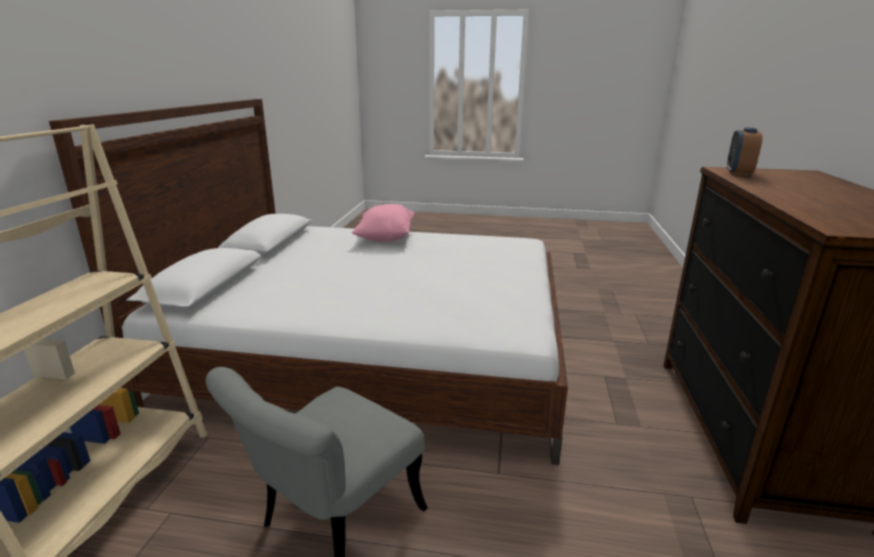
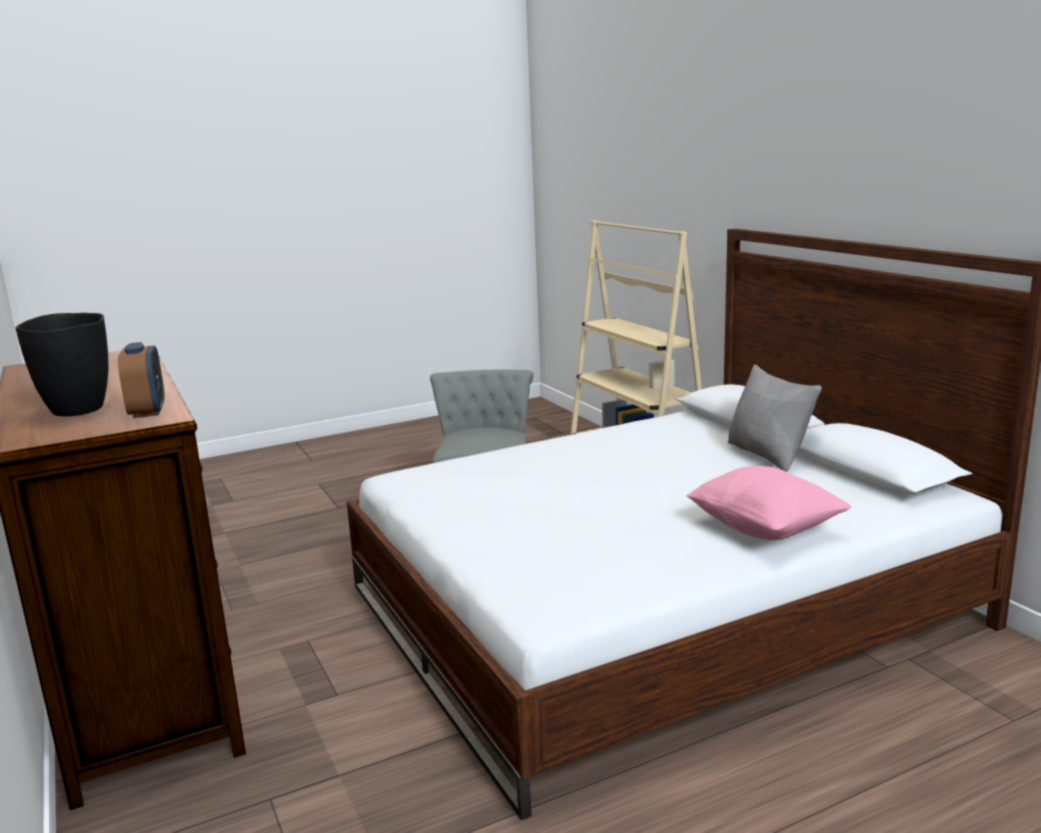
camera: 145 degrees right, 5 degrees down
(275, 263) = (768, 455): none -> grey pillow
(797, 181) = (78, 410): none -> black vase

